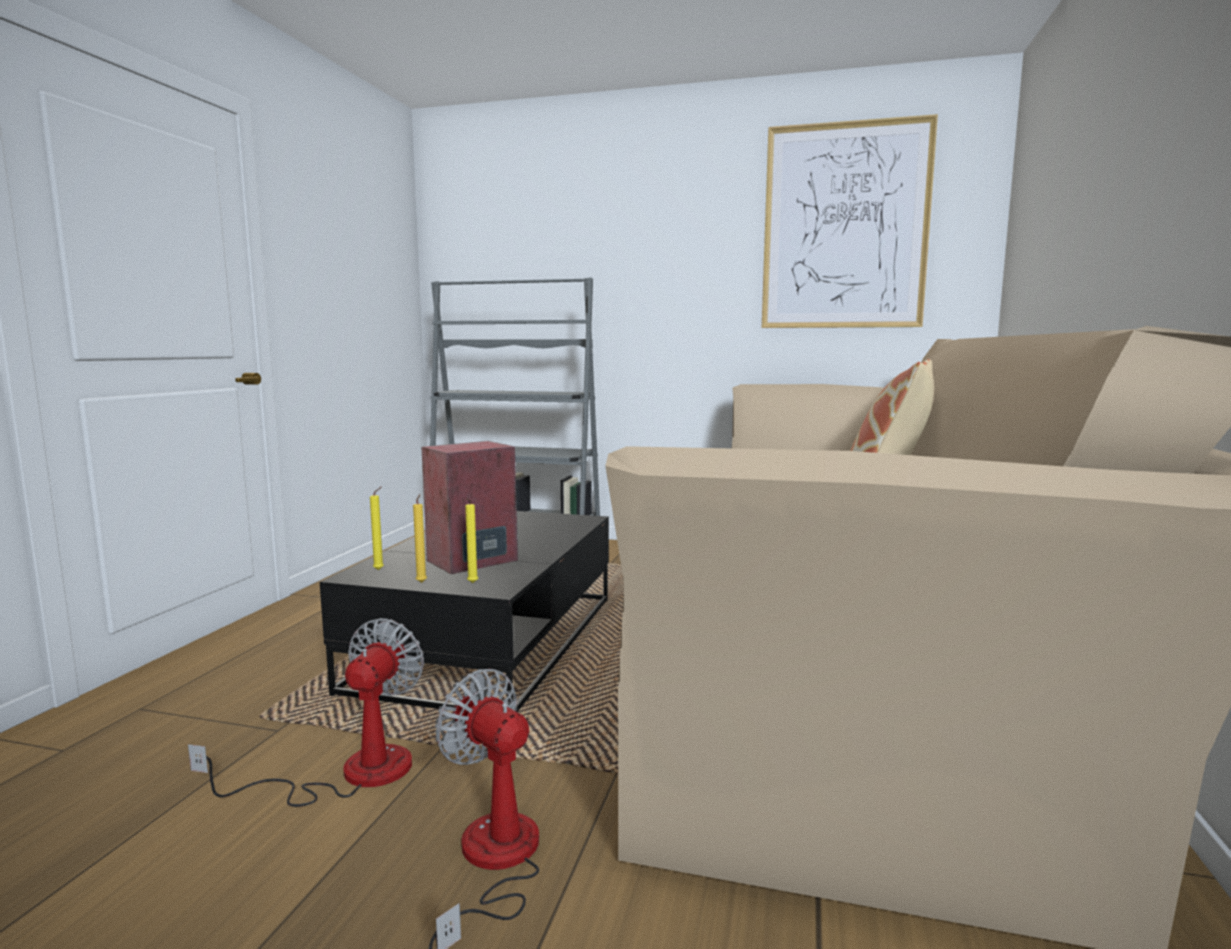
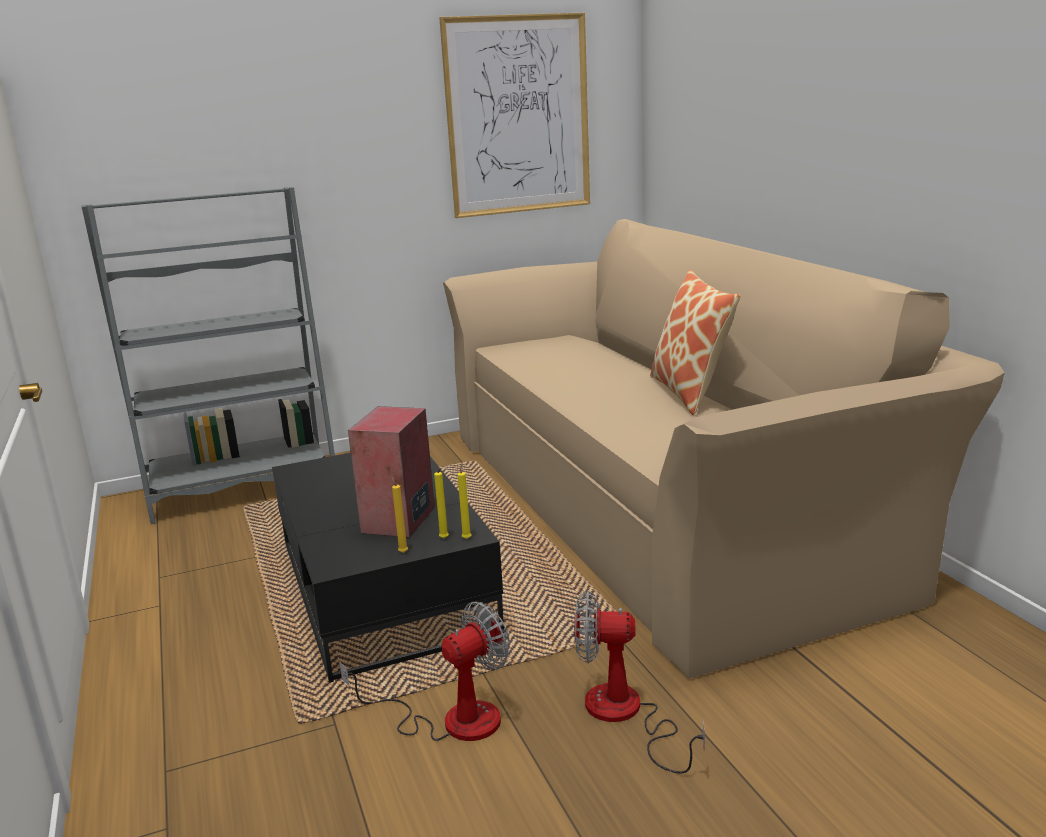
camera: 35 degrees left, 10 degrees up
(350, 774) = (451, 719): fan -> fan turned 75 degrees clockwise
(380, 569) = (340, 555): yellow candle -> yellow candle (467, 538)

